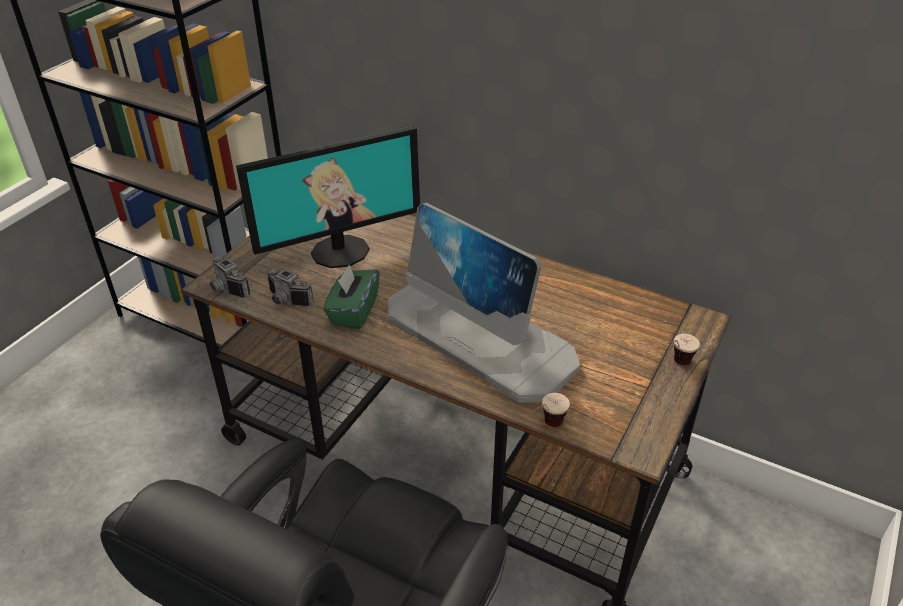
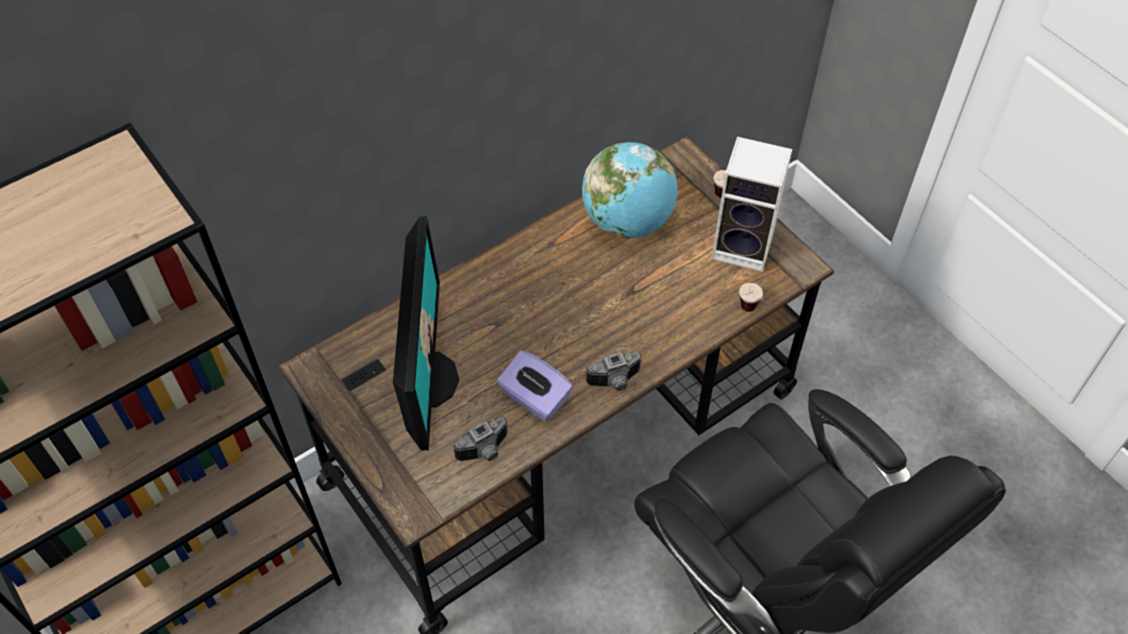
camera: 65 degrees left, 15 degrees up
(226, 289) = (434, 502): camera -> camera (616, 382)
(353, 311) = (534, 399): green tissue box -> purple tissue box
(480, 337) = (625, 313): monitor -> none
(588, 308) = (628, 221): none -> globe
(627, 397) = (745, 247): none -> speaker

